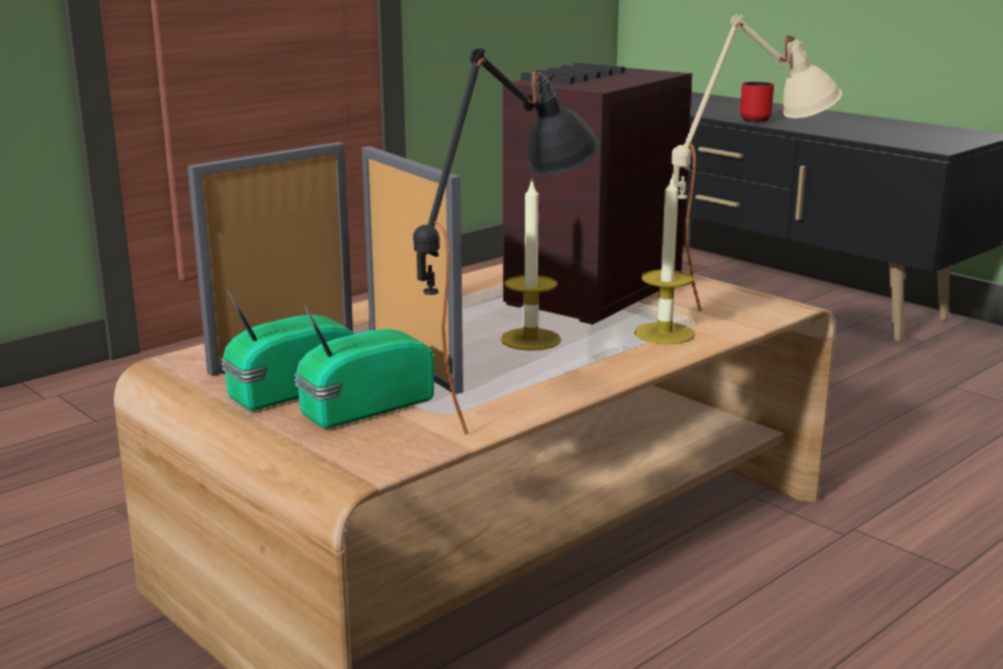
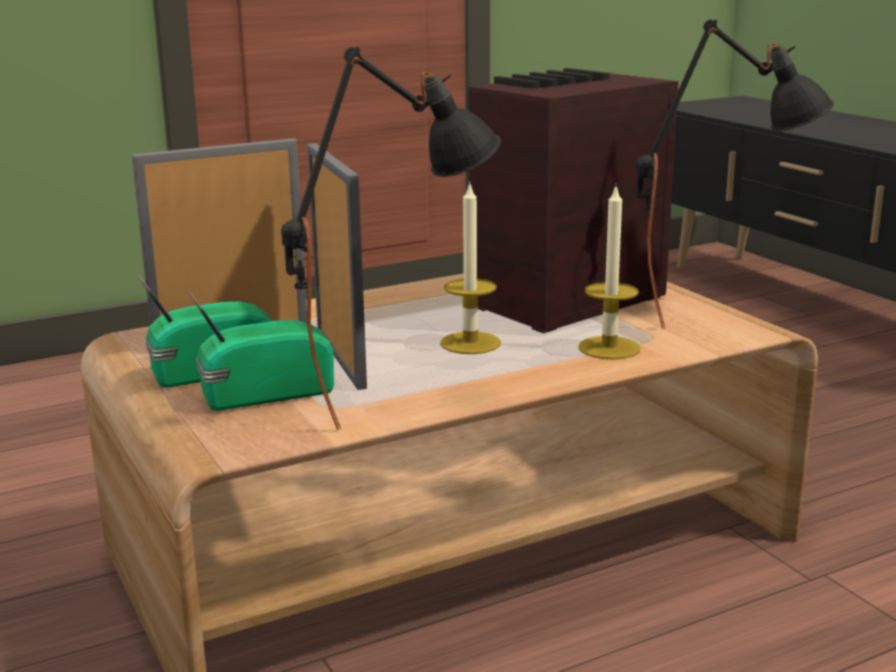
camera: 15 degrees right, 0 degrees up
(741, 297) = (718, 317): beige table lamp -> black table lamp
(755, 119) = (841, 135): red mug -> none

